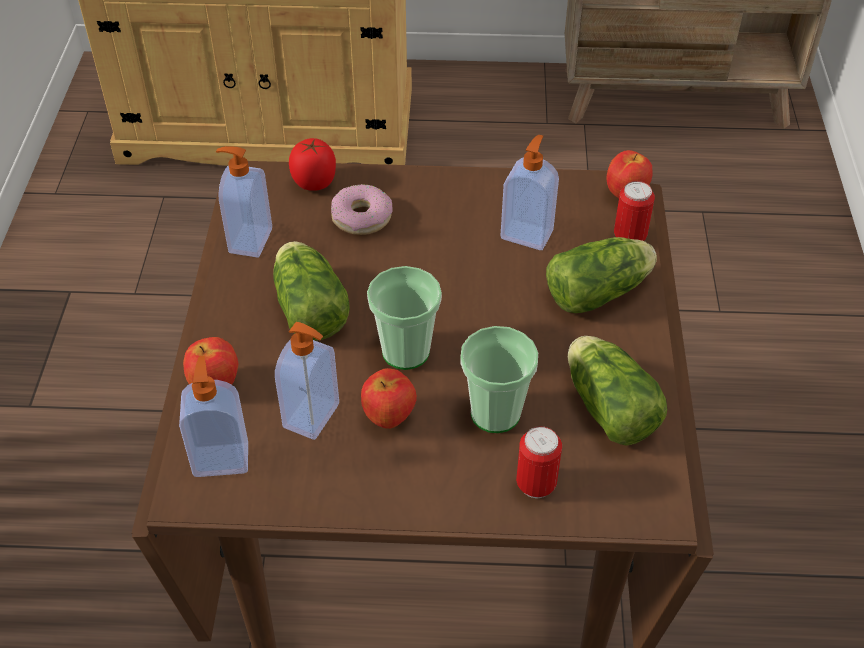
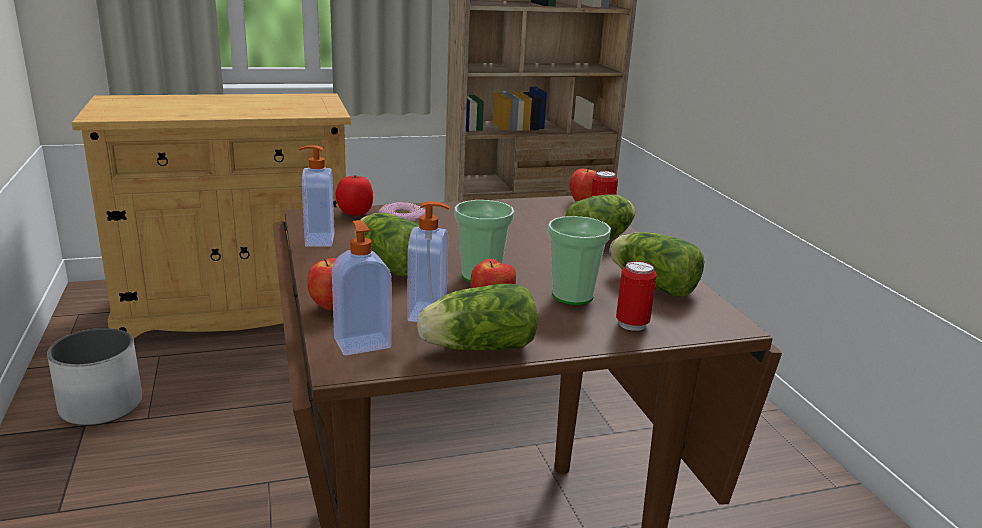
camera: 20 degrees left, 25 degrees down
(91, 266) = (102, 406): none -> white planter
(335, 492) = (475, 348): none -> lettuce
(527, 234) = (530, 221): soap dispenser -> none

